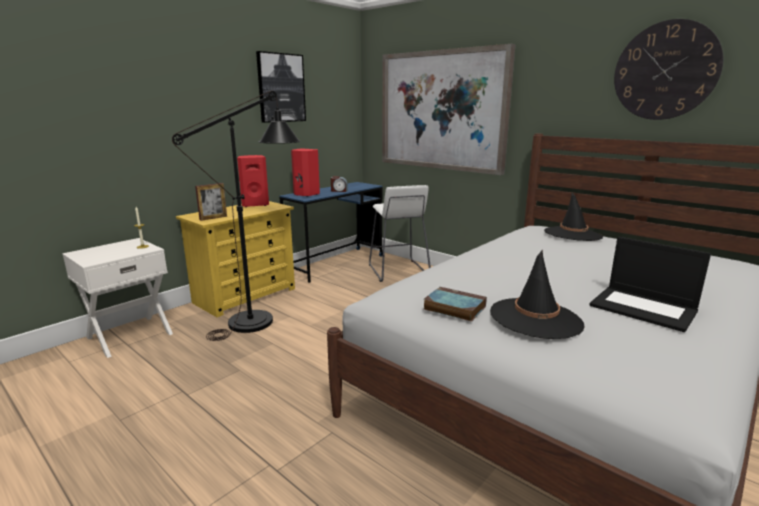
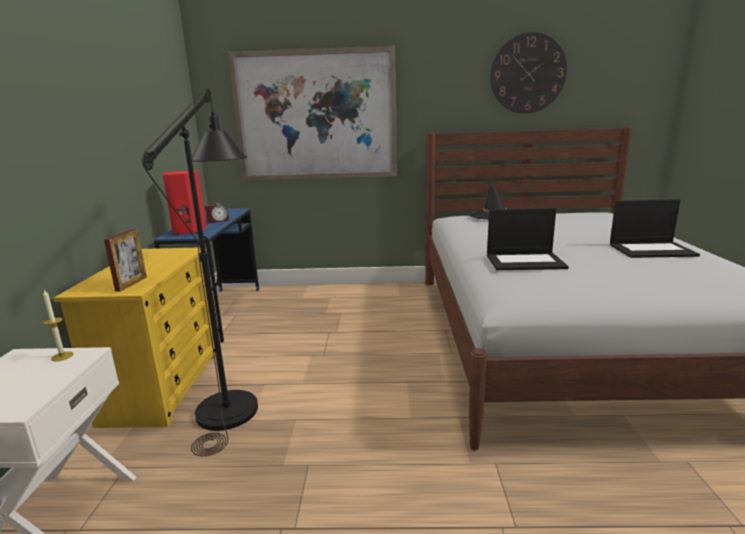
camera: 40 degrees left, 0 degrees up
(255, 204) = (145, 256): red speaker -> none
(281, 88) = (130, 90): picture -> none
(398, 271) = (299, 299): white stool -> none
(453, 308) = (577, 287): book -> none
(473, 276) = (525, 261): none -> laptop
(535, 318) = (632, 275): black hat -> none

